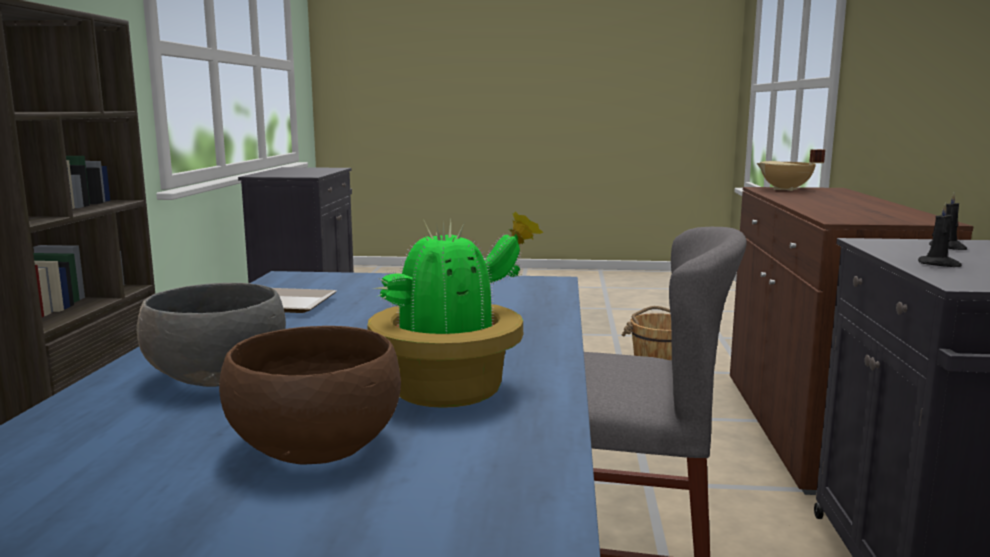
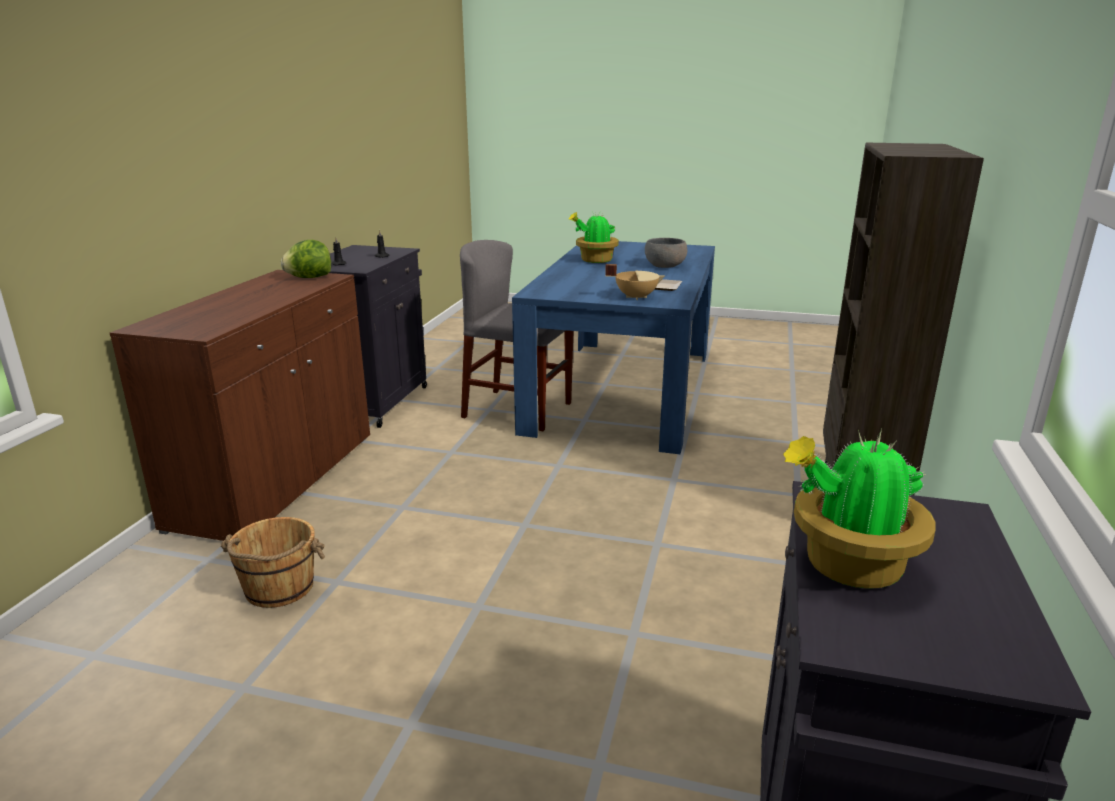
camera: 170 degrees left, 10 degrees up
(314, 446) = (628, 254): brown bowl -> none
(319, 171) = (849, 566): none -> potted plant
(786, 189) = (193, 328): beige cooking pot -> beige cooking pot (636, 297)
(865, 218) = (309, 278): none -> lettuce

